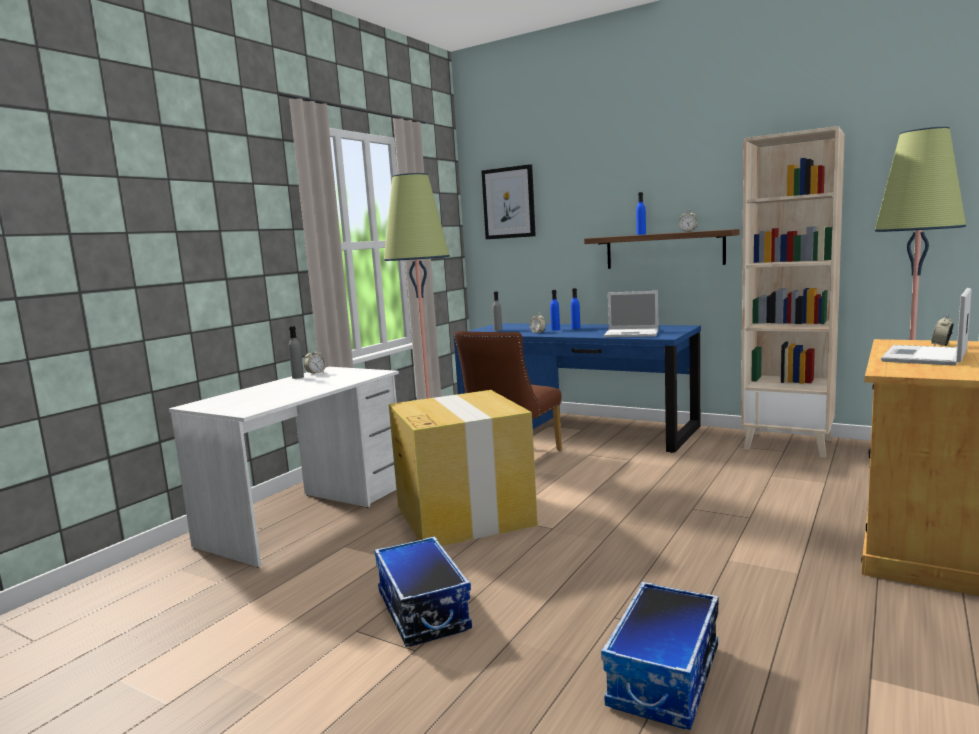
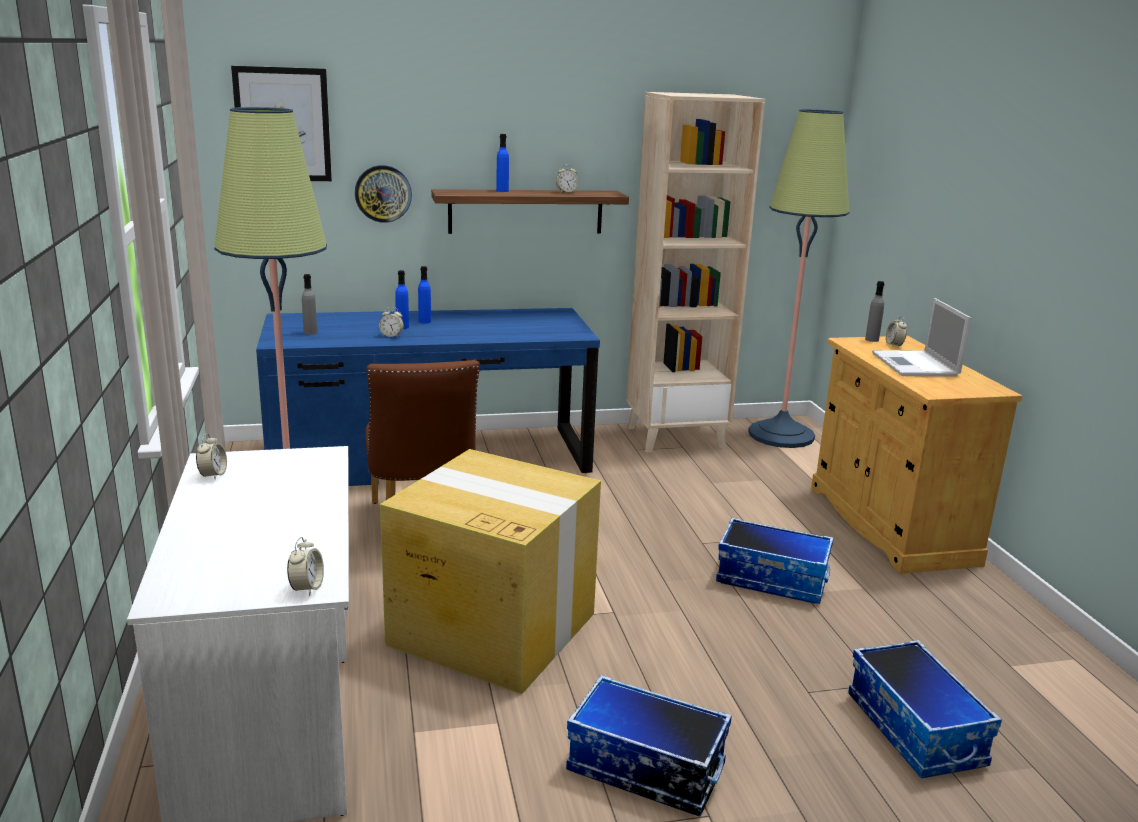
camera: 45 degrees left, 10 degrees up
(242, 411) = (307, 588): none -> alarm clock
(298, 377) = (200, 490): grey bottle -> grey bottle (872, 339)
(566, 242) = (383, 193): none -> wall clock
(632, 333) = (527, 330): laptop -> none
(714, 544) = (772, 579): none -> storage box

